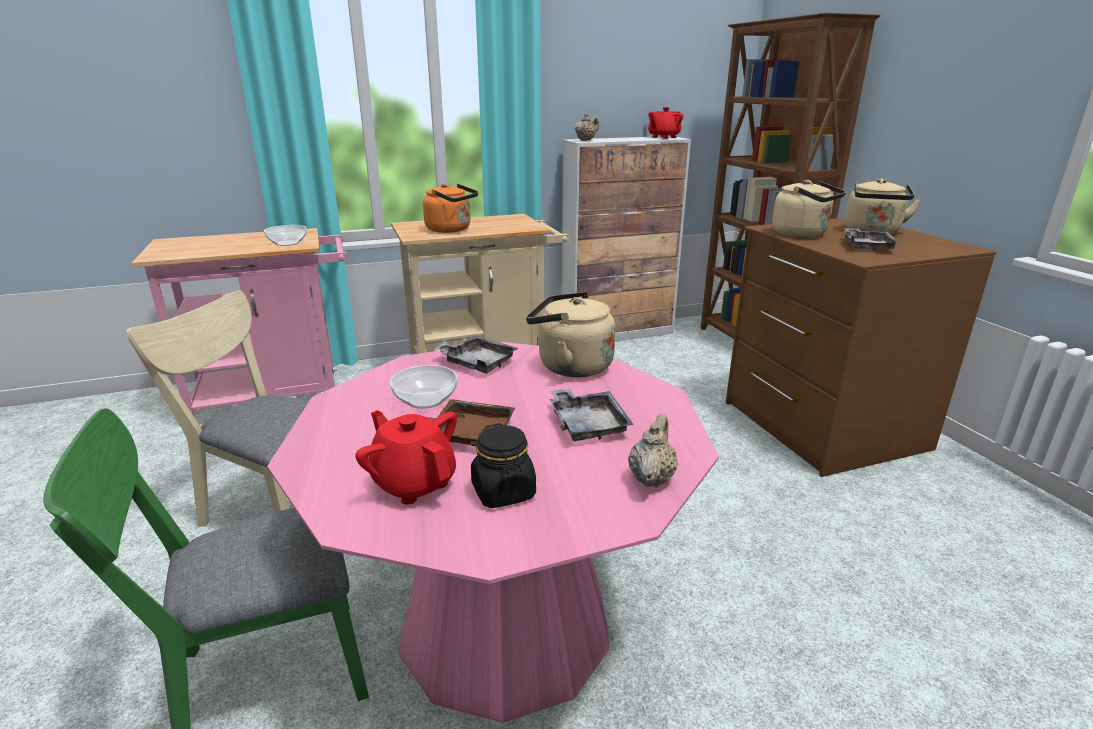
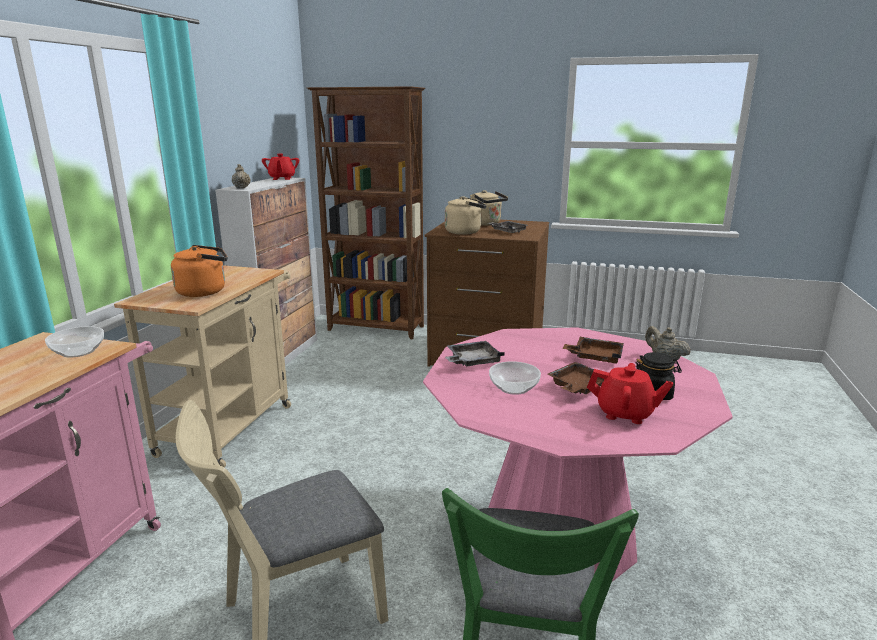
camera: 55 degrees left, 5 degrees down
(414, 483) = (625, 414): red teapot -> red teapot turned 150 degrees counterclockwise
(570, 366) = (513, 340): beige kettle -> none
(587, 424) = (595, 357): grey tray -> brown tray

